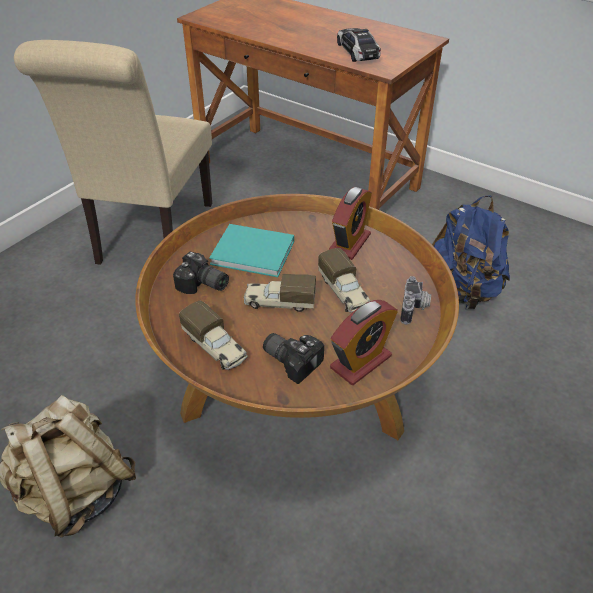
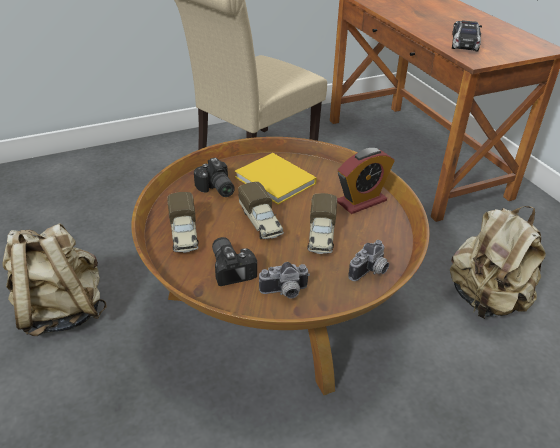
camera: 30 degrees right, 5 degrees down
(255, 253) = (276, 181): turquoise book -> yellow book
(279, 302) = (261, 223): toy truck -> toy truck turned 150 degrees counterclockwise
(360, 362) = (285, 292): alarm clock -> camera
(461, 291) = (487, 300): blue backpack -> beige backpack

